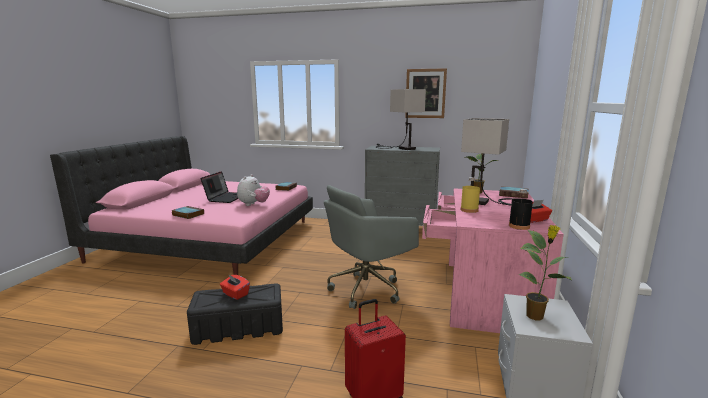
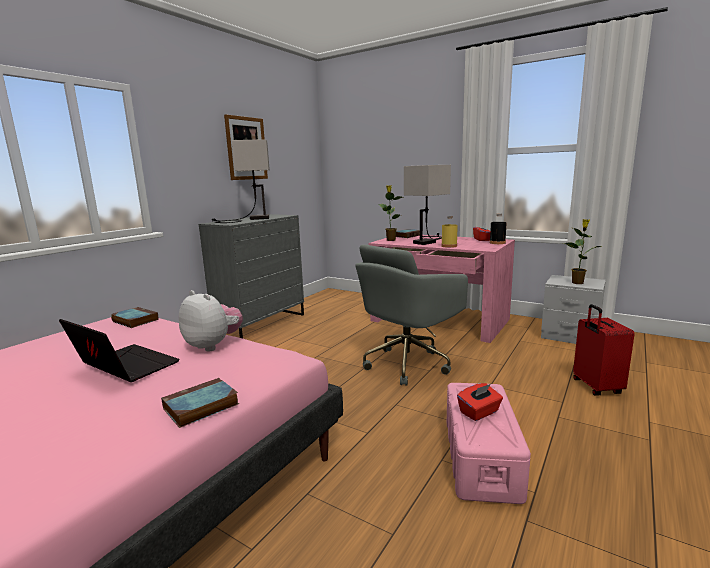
camera: 70 degrees left, 0 degrees up
(238, 328) = (481, 458): black storage box -> pink storage box
(368, 289) = (409, 364): grey office chair -> grey office chair turned 60 degrees clockwise

